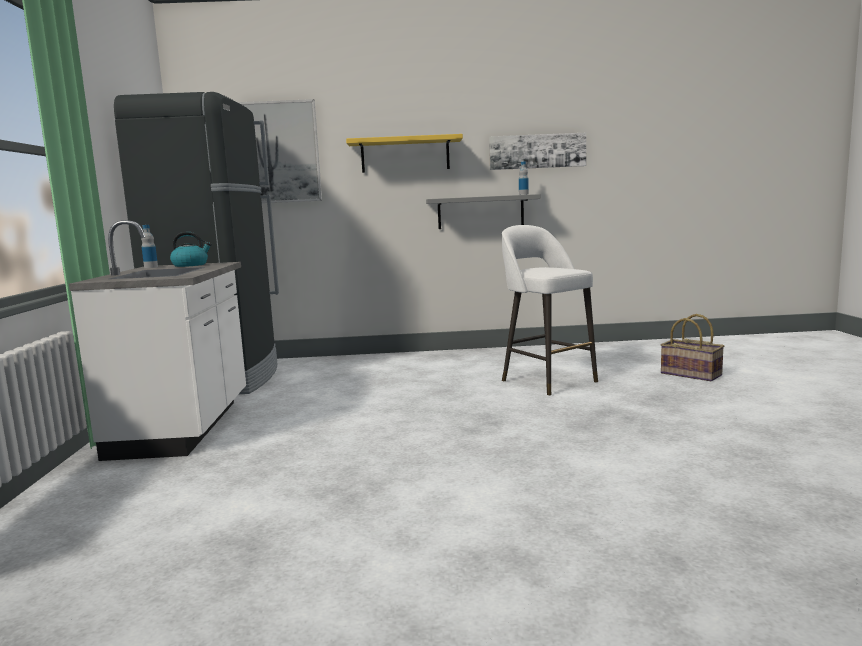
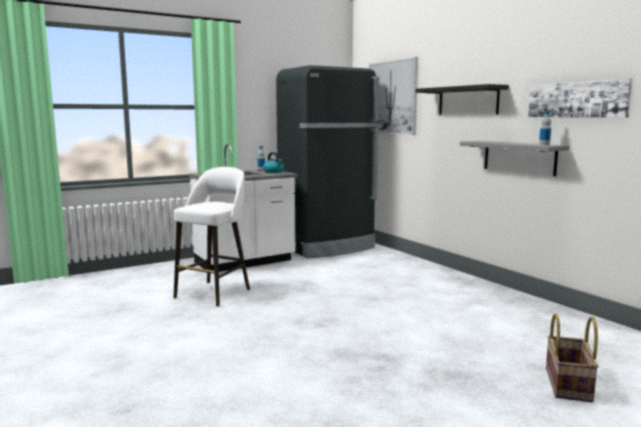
camera: 60 degrees right, 0 degrees up
(405, 155) = (468, 101): yellow shelf -> black shelf
(547, 381) = (444, 324): white stool -> white stool (214, 293)

